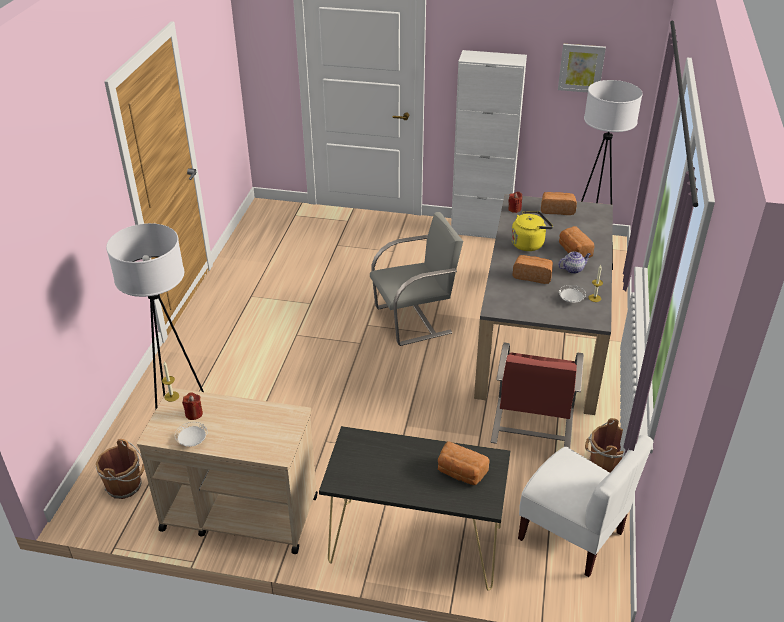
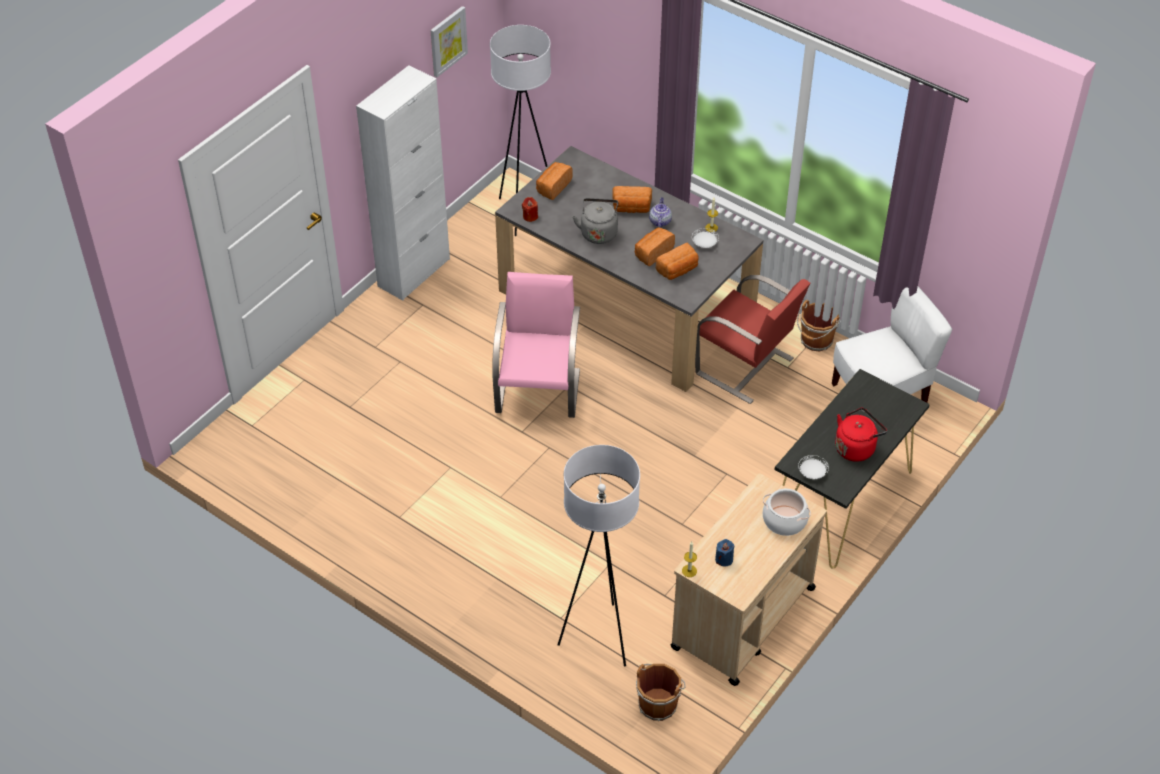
camera: 65 degrees left, 10 degrees up
(192, 441) = (761, 568): white plate -> white plate (812, 473)
(194, 414) = (724, 559): red candle -> blue candle
(259, 440) = (784, 521): none -> cooking pot
(400, 477) = (856, 447): none -> red kettle
(414, 320) = (538, 390): grey chair -> pink chair
(460, 473) = (870, 408): bread -> bread (678, 270)
(529, 243) = (598, 232): yellow kettle -> grey kettle

